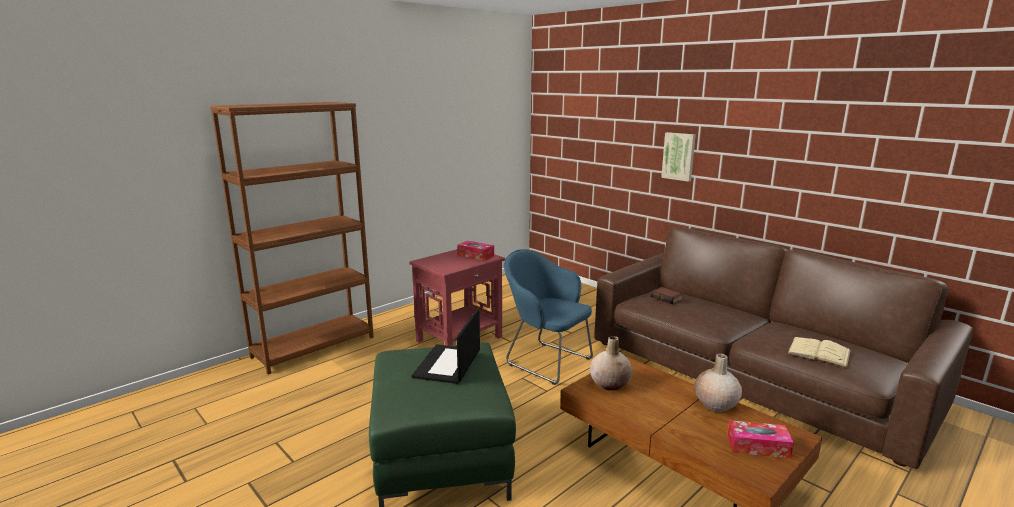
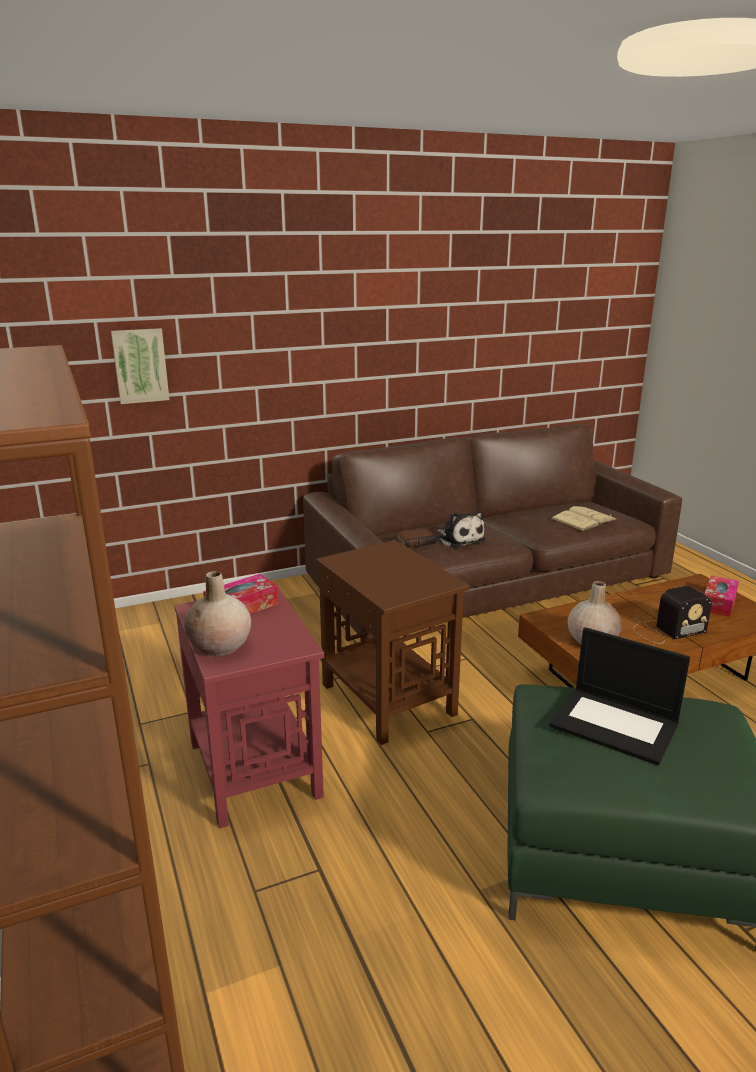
camera: 70 degrees left, 5 degrees up
(545, 361) = (389, 698): blue armchair -> brown side table
(663, 416) = (666, 630): none -> radio
(679, 156) = (300, 358): picture -> picture (140, 365)
(693, 310) = (459, 539): none -> plush toy
(715, 404) = (644, 598): beige vase -> beige vase (220, 646)

